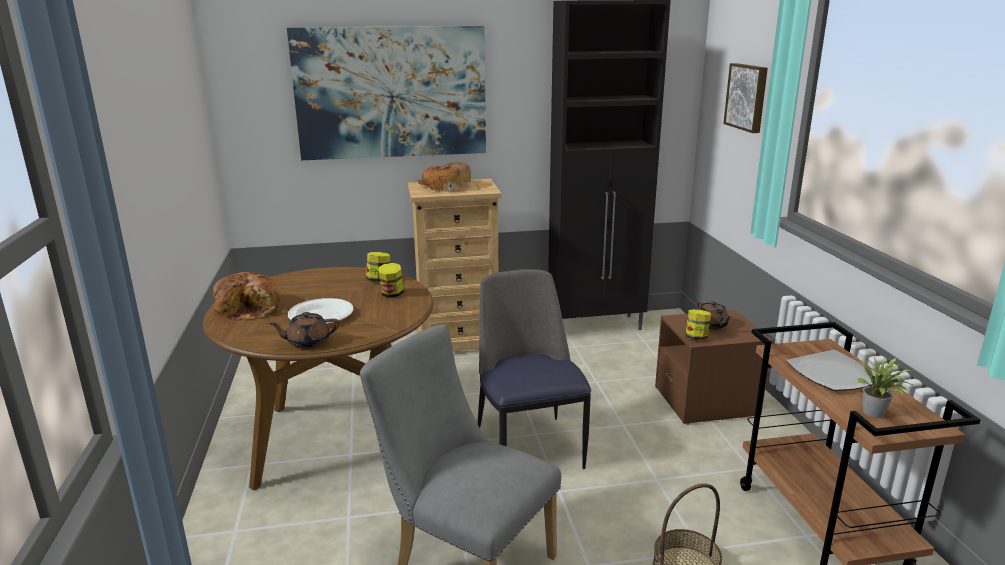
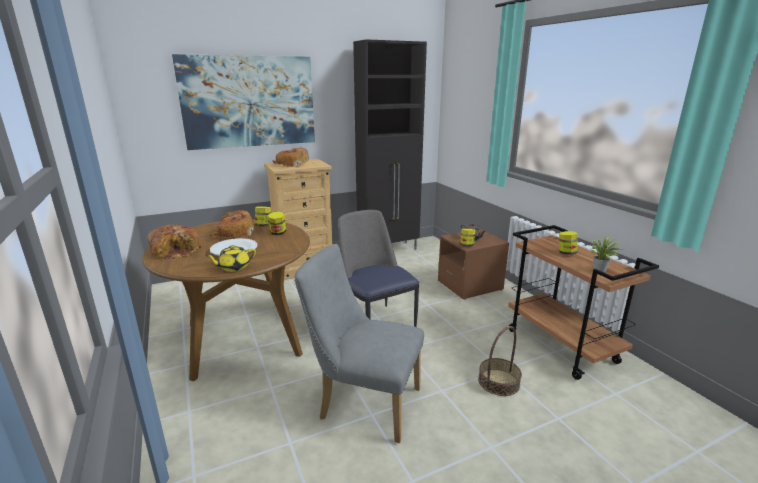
camera: 15 degrees left, 0 degrees up
(307, 342) = (233, 267): brown teapot -> yellow teapot
(332, 289) = (233, 233): none -> bread
(747, 97) = (475, 101): picture -> none
(833, 374) = (566, 253): plate -> jar

